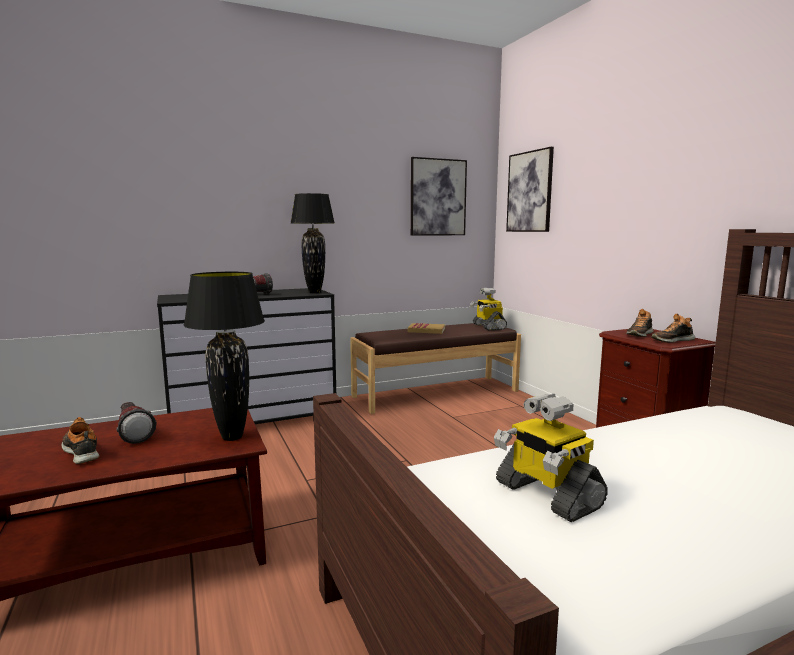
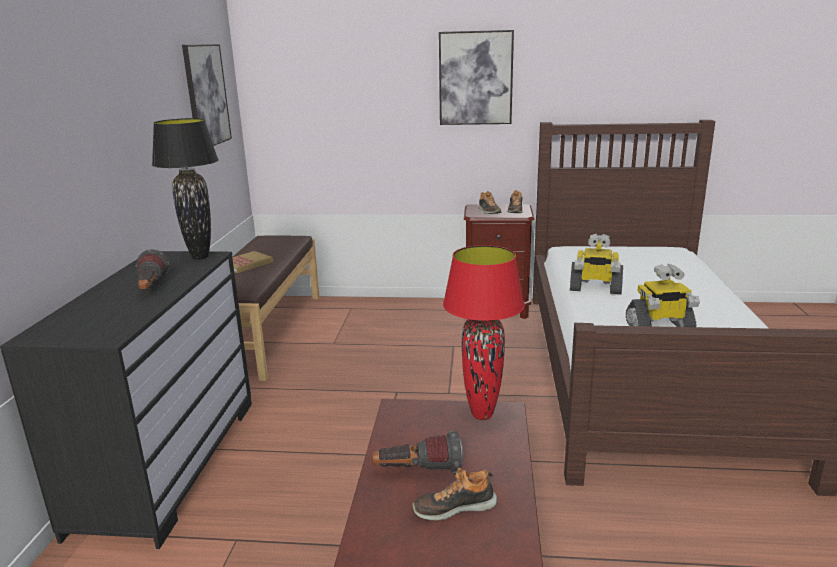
camera: 60 degrees left, 10 degrees up
(232, 437) = (481, 415): black table lamp -> red table lamp
(488, 327) = (281, 240): toy robot -> toy robot (595, 288)
(529, 192) = (300, 83): picture -> picture (475, 78)

